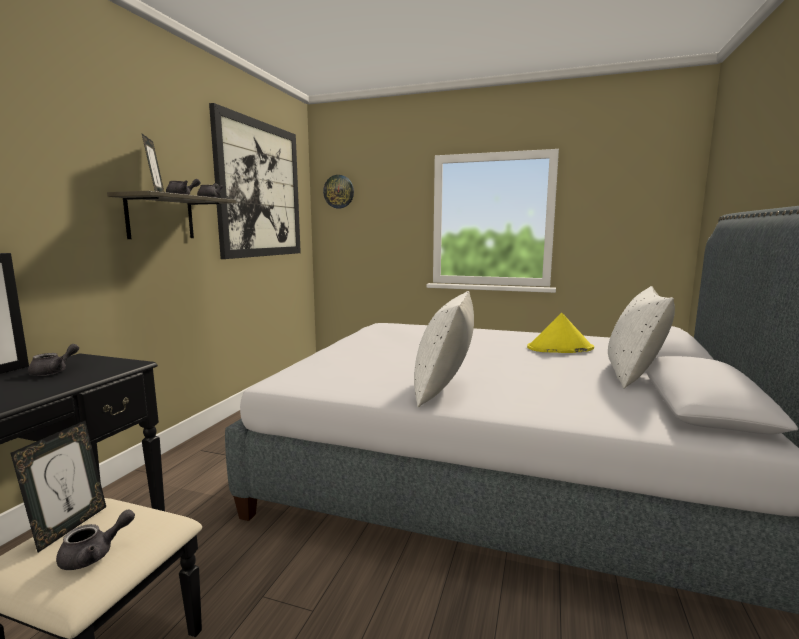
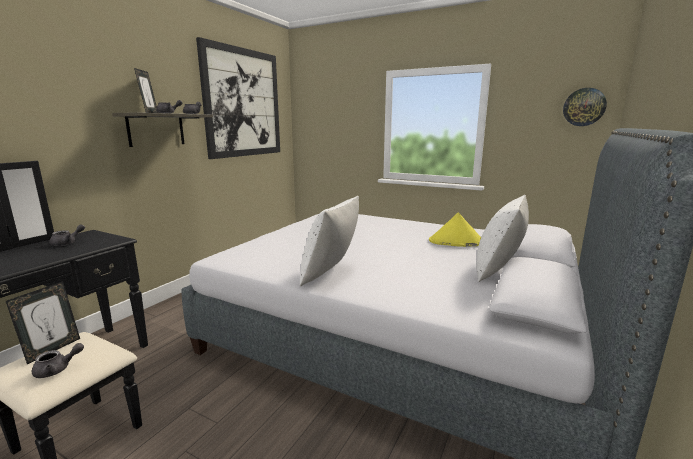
camera: 10 degrees right, 5 degrees up
(339, 191) = (312, 102): wall clock -> wall clock (584, 107)

